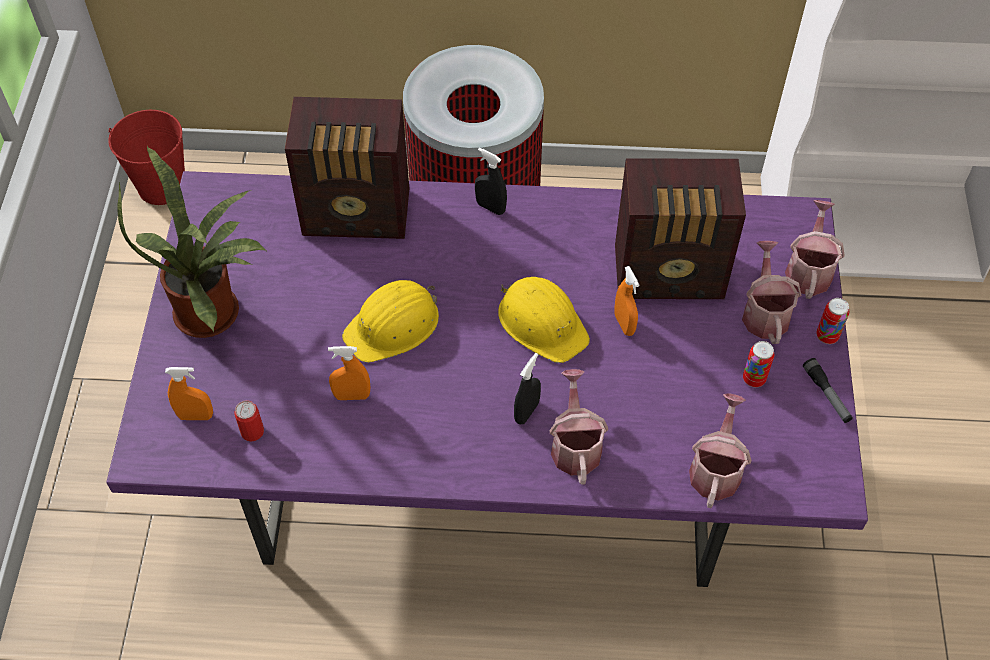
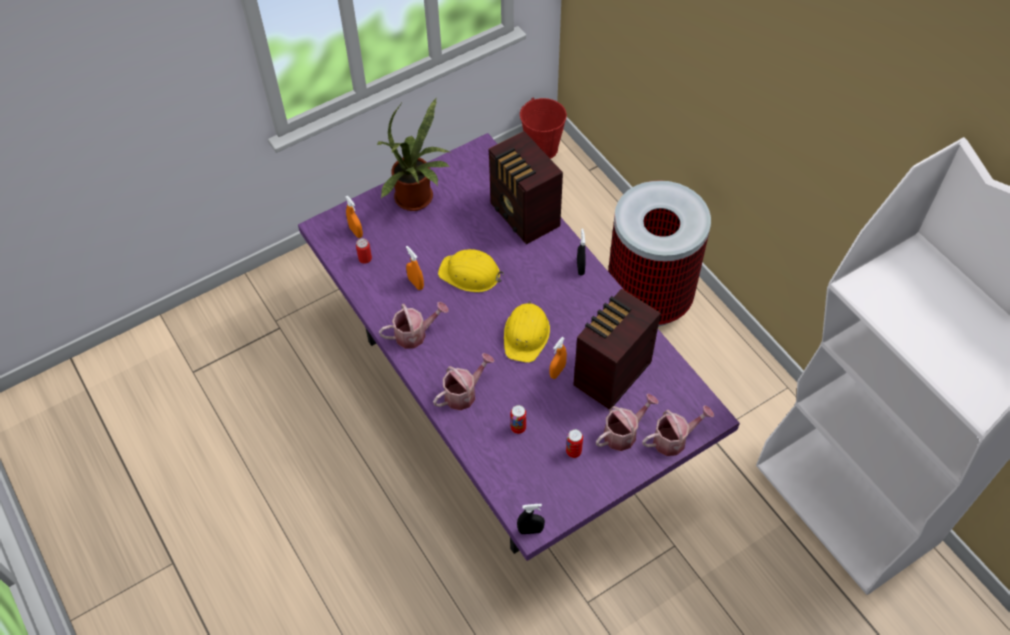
camera: 55 degrees right, 0 degrees up
(526, 412) = (466, 360): black spray bottle -> black spray bottle (530, 530)
(671, 275) = (610, 374): radio -> radio turned 75 degrees clockwise
(716, 469) = (500, 465): watering can -> watering can (415, 334)
(826, 394) = (593, 493): flashlight -> none
(827, 336) = (634, 472): can -> can (518, 428)

